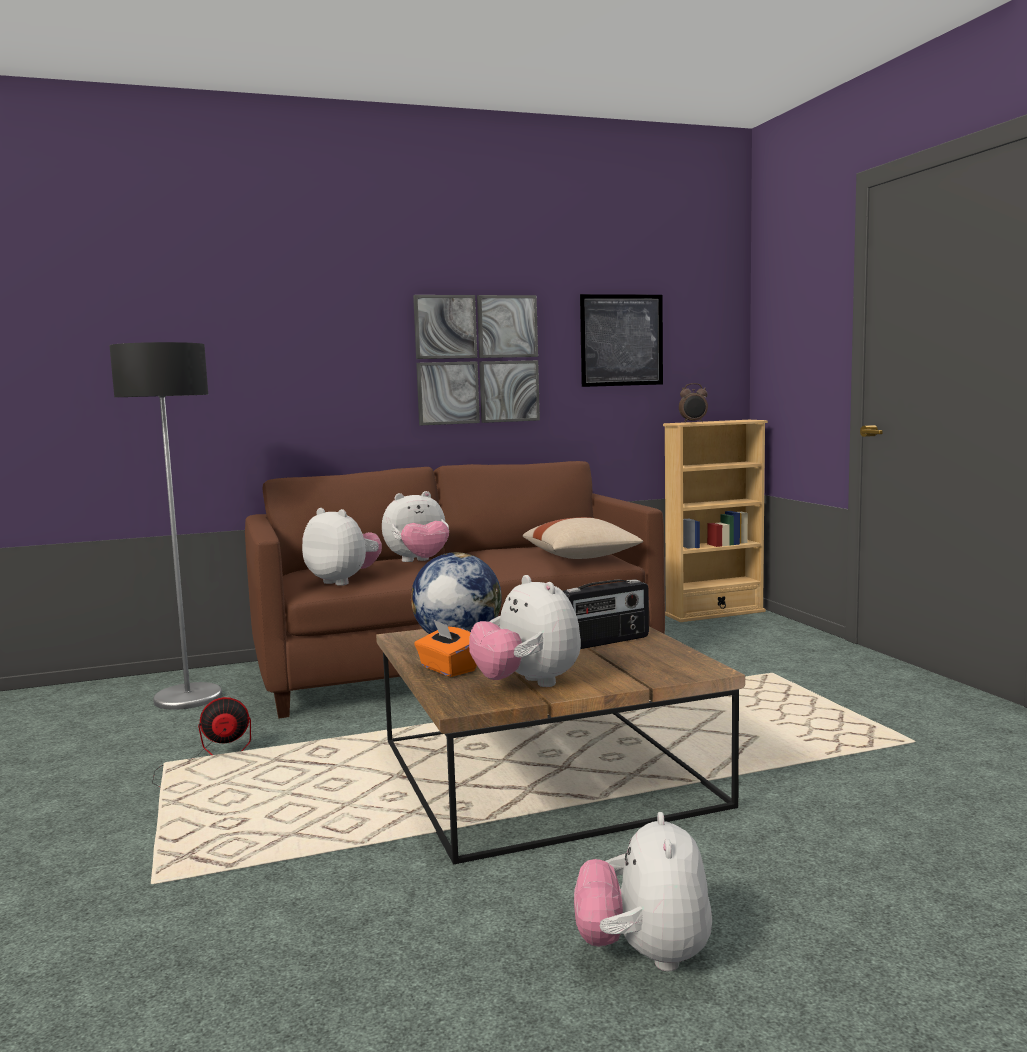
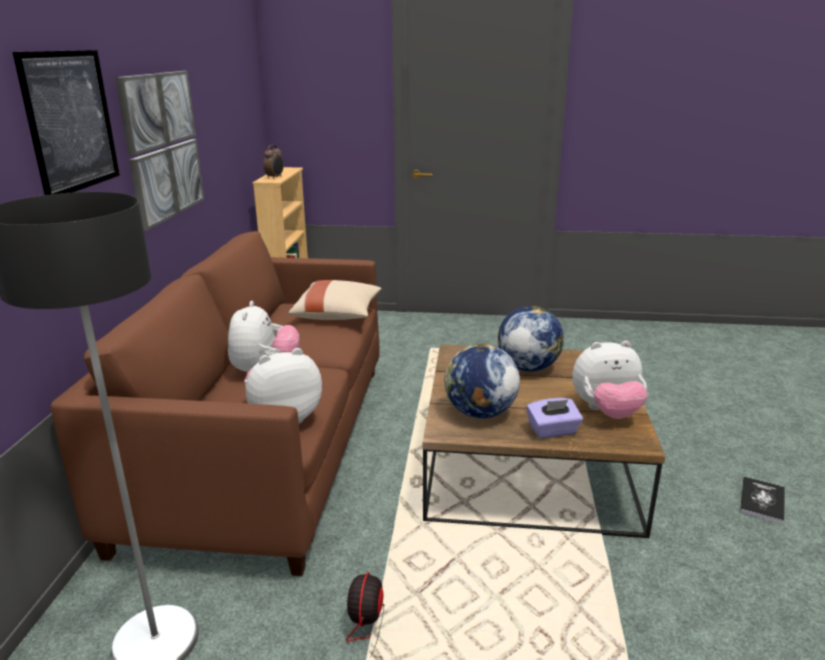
camera: 65 degrees left, 15 degrees up
(447, 669) = (553, 431): orange tissue box -> purple tissue box
(605, 642) = (527, 367): radio -> globe
(621, 340) = (224, 110): picture -> picture (71, 121)
(645, 955) = (762, 501): plush toy -> book

